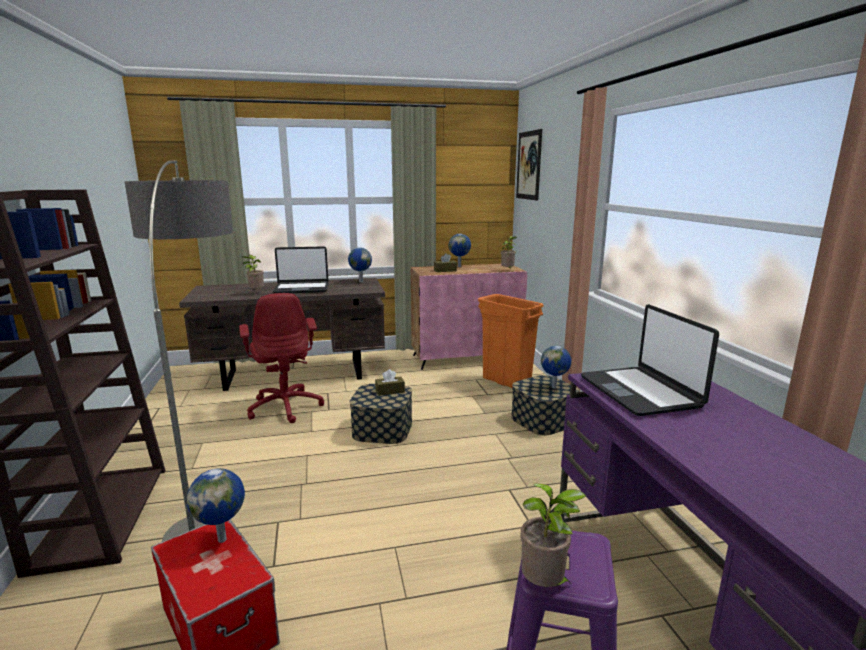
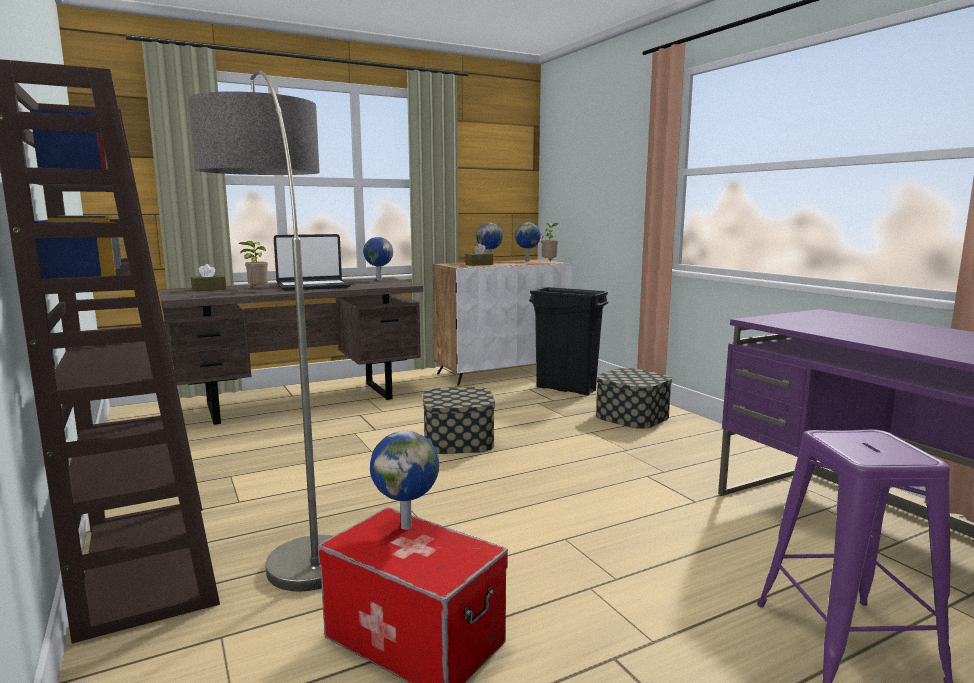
camera: 15 degrees left, 5 degrees down
(286, 407) = (316, 432): red office chair -> none
(390, 391) = (464, 392): brown tissue box -> brown tissue box (209, 289)
(466, 358) = (502, 372): pink cabinet -> white cabinet
(506, 382) = (565, 389): orange trash can -> black trash can
(529, 165) = (562, 145): picture -> none
(545, 586) = (876, 463): potted plant -> none
(554, 387) = (644, 376): globe -> globe (527, 261)
(640, 392) = (816, 324): laptop -> none

